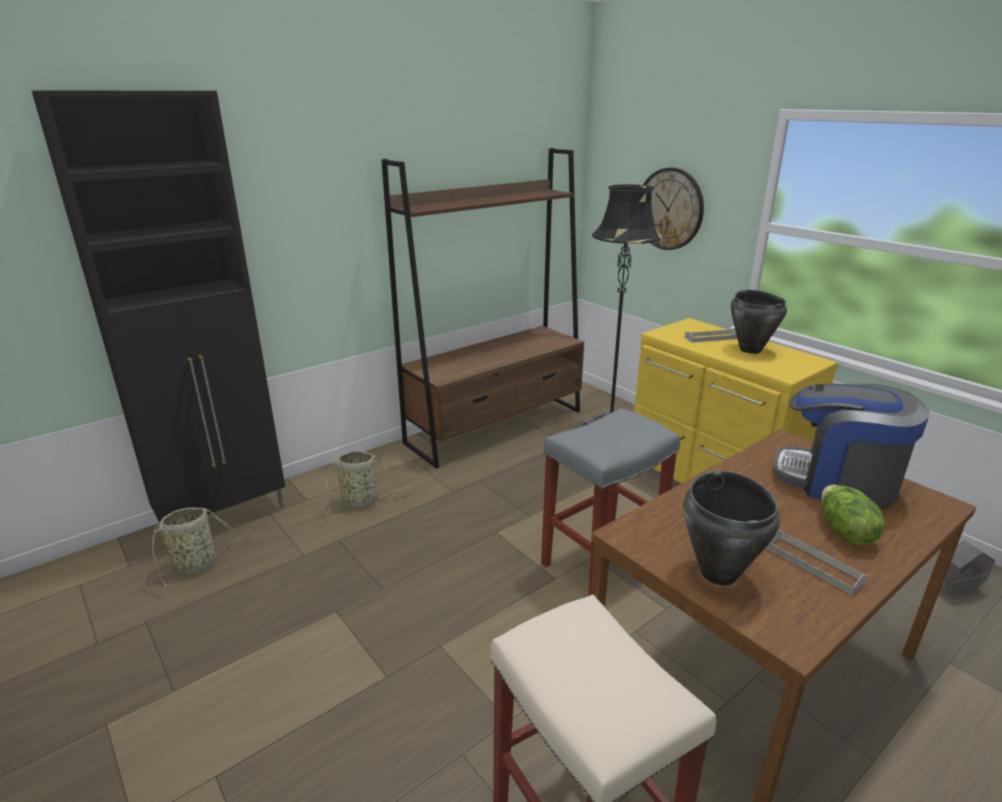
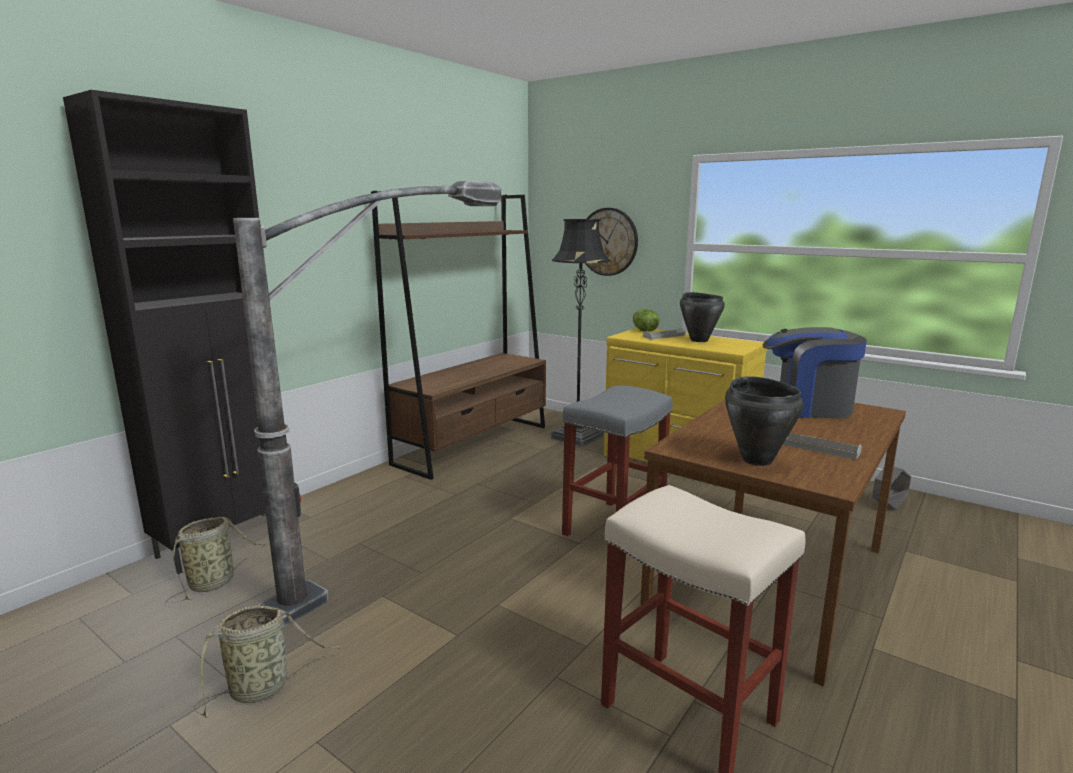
camera: 15 degrees left, 10 degrees down
(362, 502) = (370, 512): basket -> basket (263, 688)
(379, 551) = (404, 546): none -> floor lamp
(844, 531) = (828, 430): lettuce -> lettuce (643, 330)

